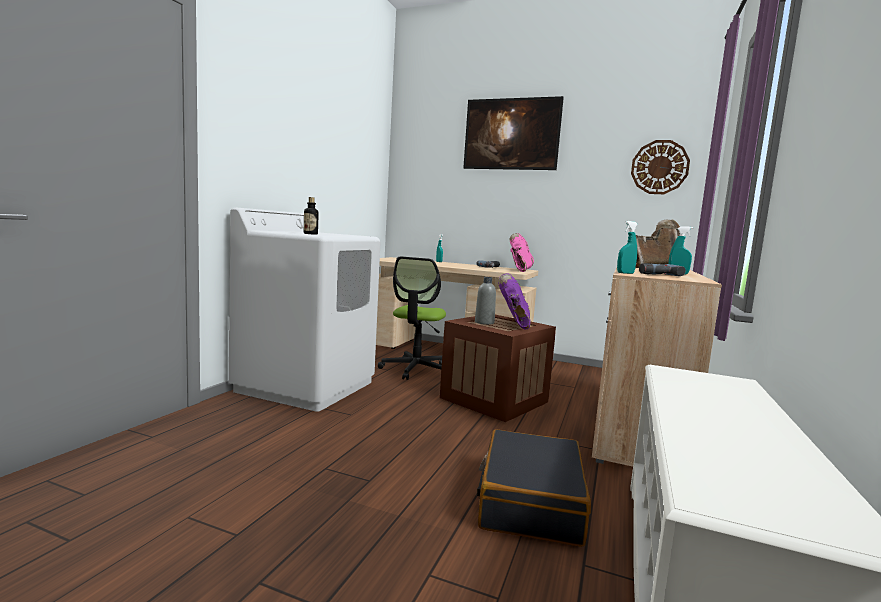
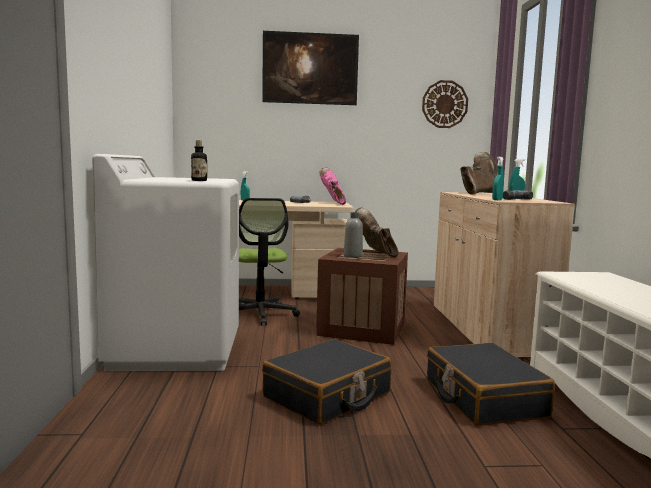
camera: 25 degrees left, 0 degrees up
(372, 455) = (327, 396): none -> black suitcase
(515, 323) = (376, 254): purple boot -> brown boot

